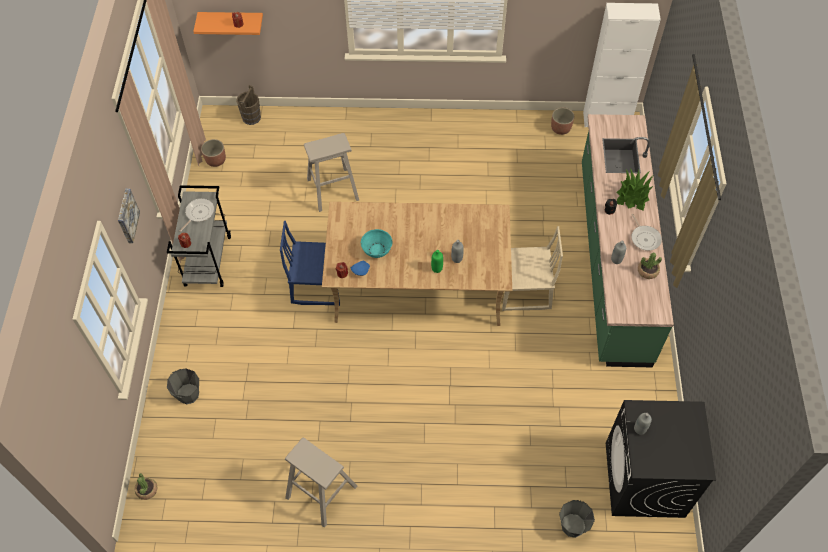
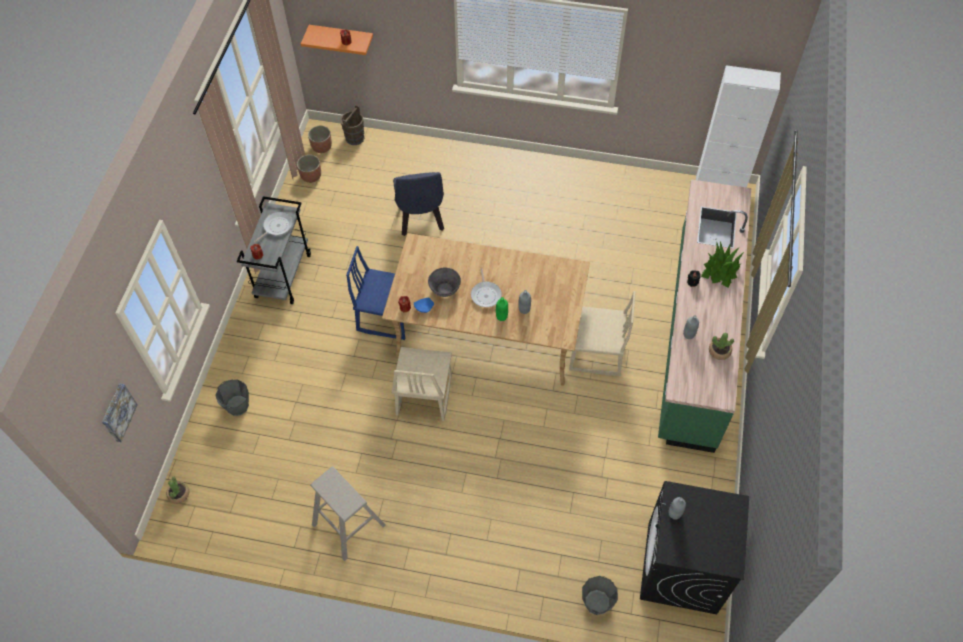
camera: 10 degrees right, 0 degrees up
(126, 216) = (196, 219): picture -> picture (117, 412)
(332, 189) = (421, 222): beige stool -> blue chair
(368, 356) = (423, 395): none -> beige chair
(377, 250) = (445, 289): turquoise bowl -> grey bowl
(560, 128) = (668, 190): planter -> planter (322, 147)
(644, 238) = (723, 316): frying pan -> frying pan (486, 294)

